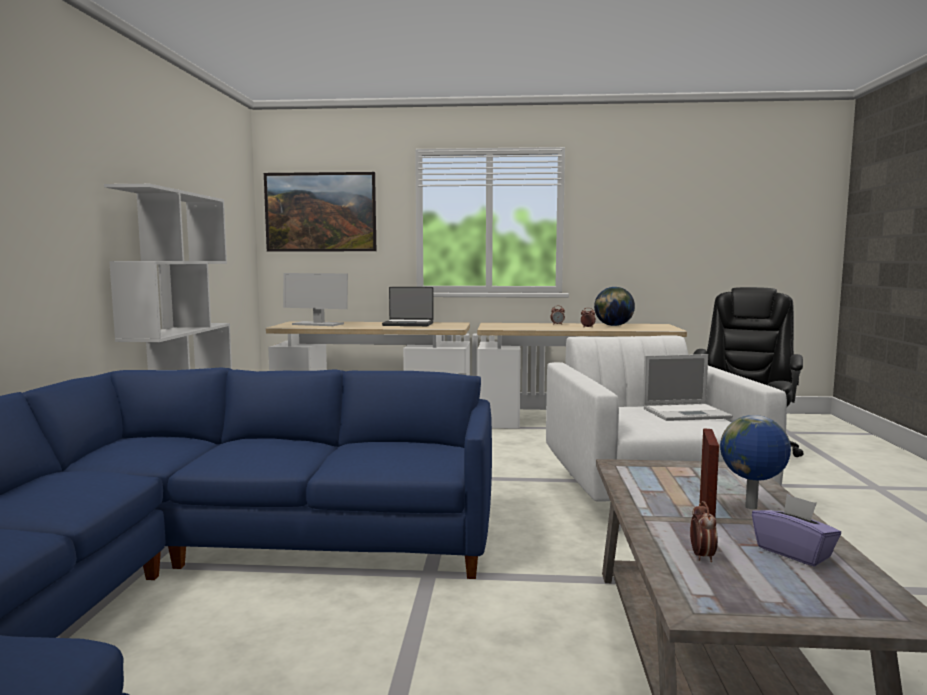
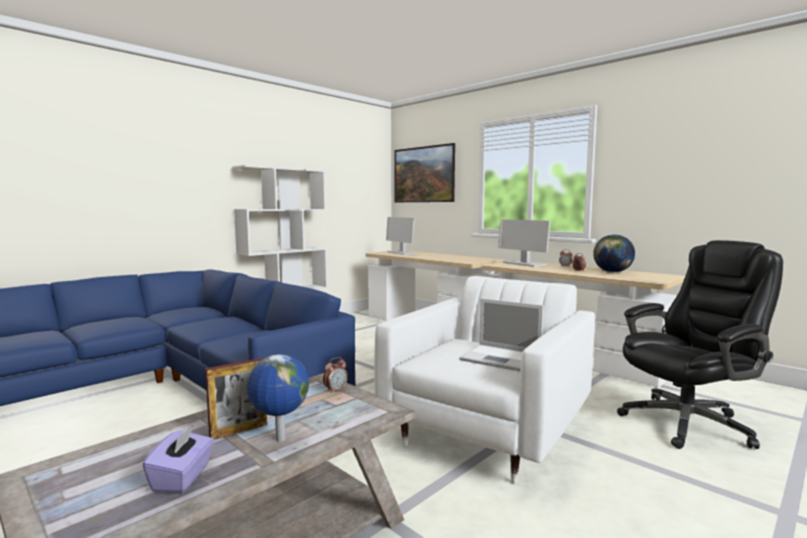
camera: 40 degrees right, 0 degrees up
(408, 324) = (455, 257): laptop -> none
(511, 325) = (523, 264): none -> monitor
(702, 556) = (139, 451): alarm clock -> alarm clock (335, 390)

